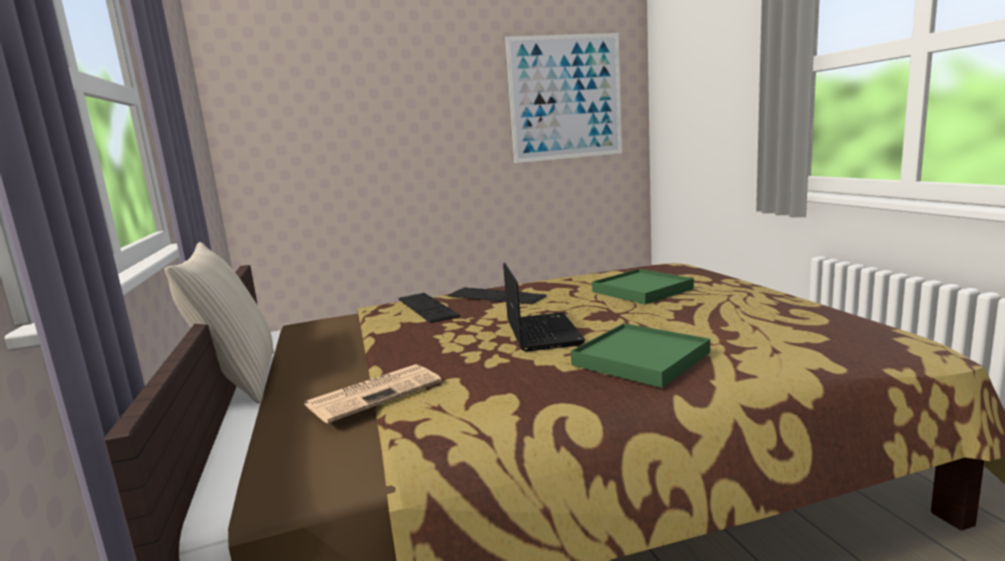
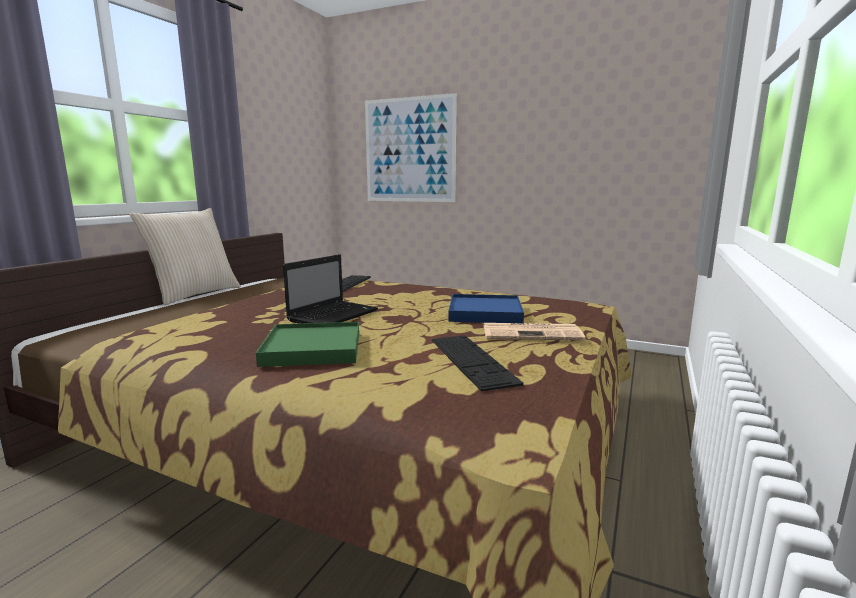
camera: 40 degrees right, 0 degrees up
(375, 393) = (183, 314): newspaper -> newspaper (532, 333)
(495, 296) = (395, 289): keyboard -> keyboard (471, 360)
(566, 97) = (609, 126): picture -> picture (409, 150)
(641, 290) = (484, 313): green tray -> blue tray

